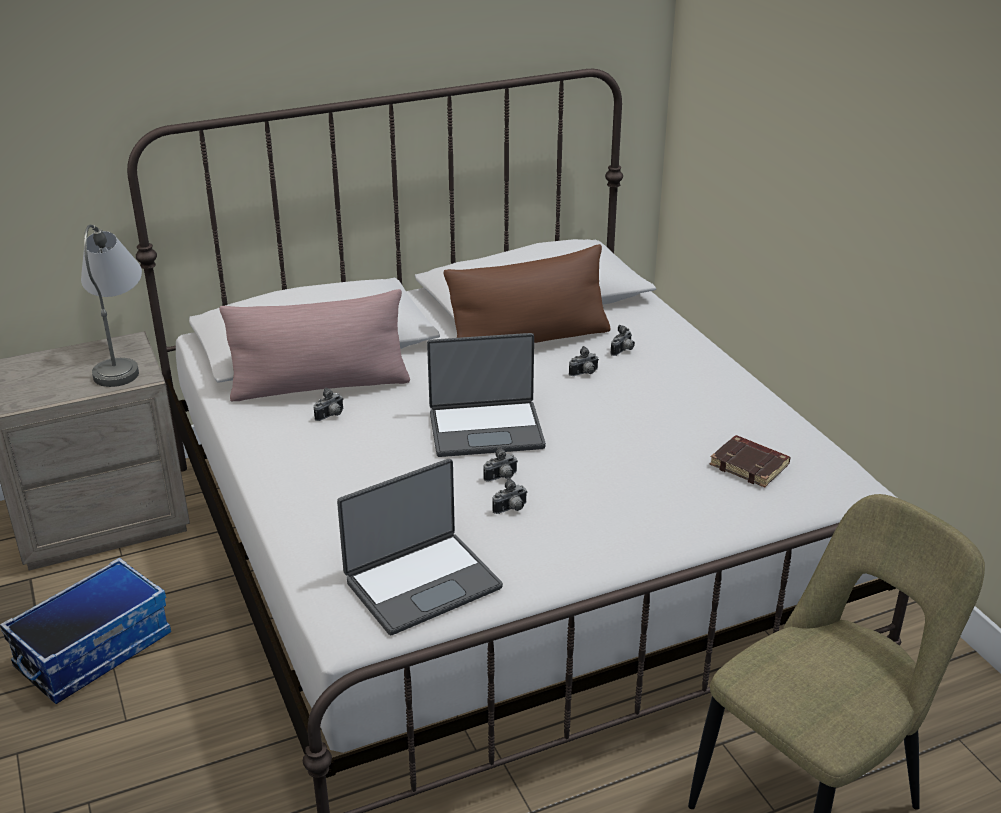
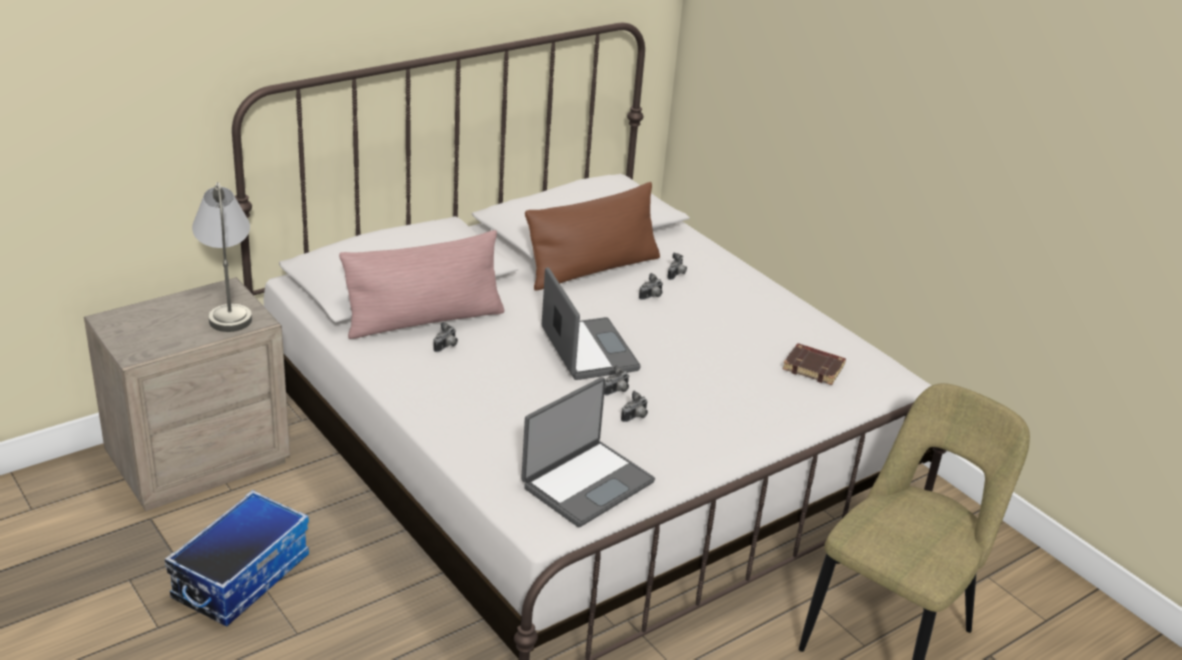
camera: 15 degrees left, 0 degrees up
(486, 429) = (587, 350): laptop -> laptop turned 90 degrees counterclockwise

